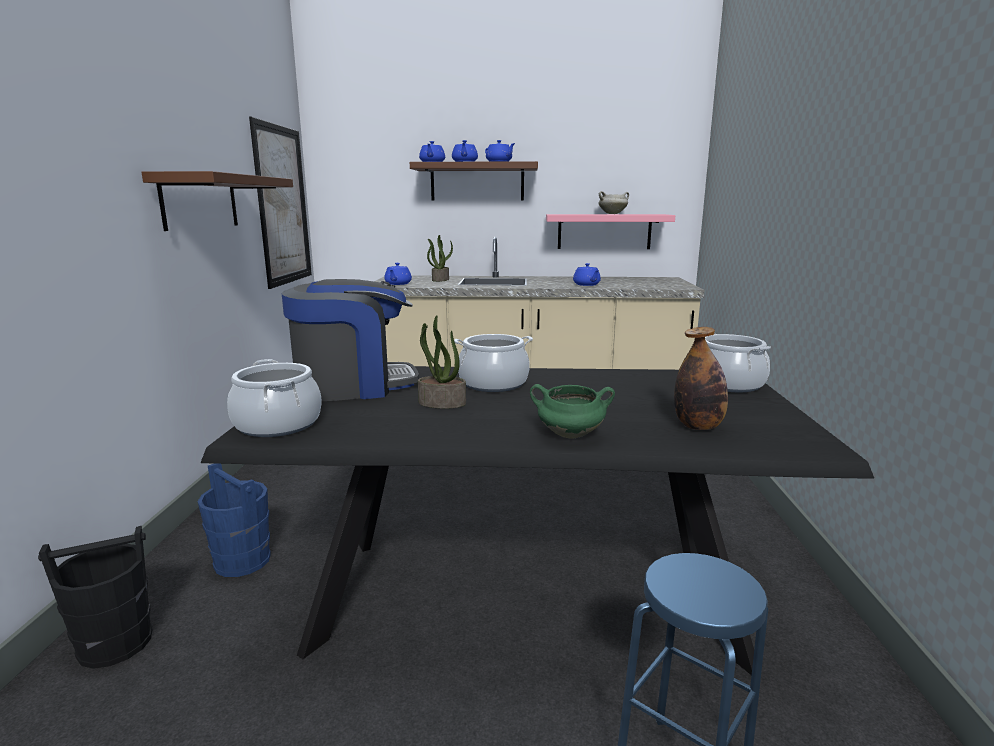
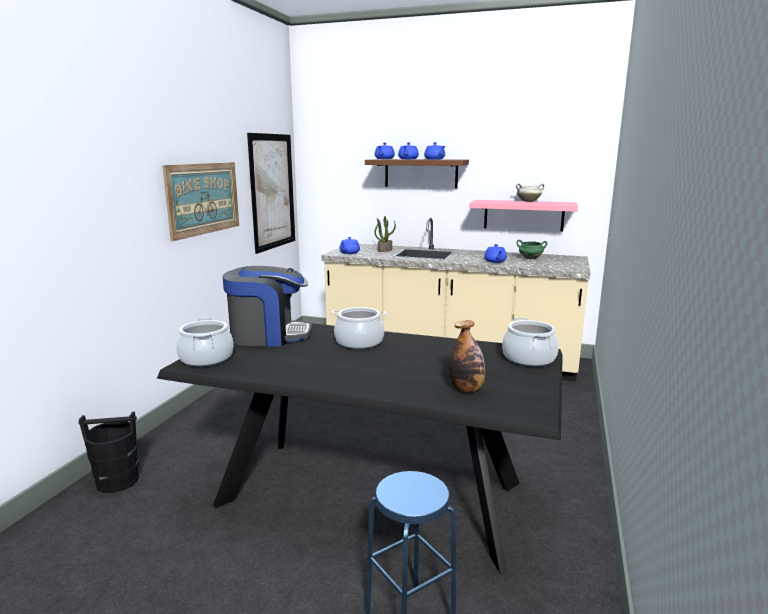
camera: 15 degrees right, 0 degrees up
(200, 202) = (203, 198): brown shelf -> picture
(242, 560) = (202, 443): blue bucket -> none
(441, 403) = (312, 354): potted plant -> none
(569, 435) = (373, 385): green cooking pot -> green cooking pot (530, 258)

